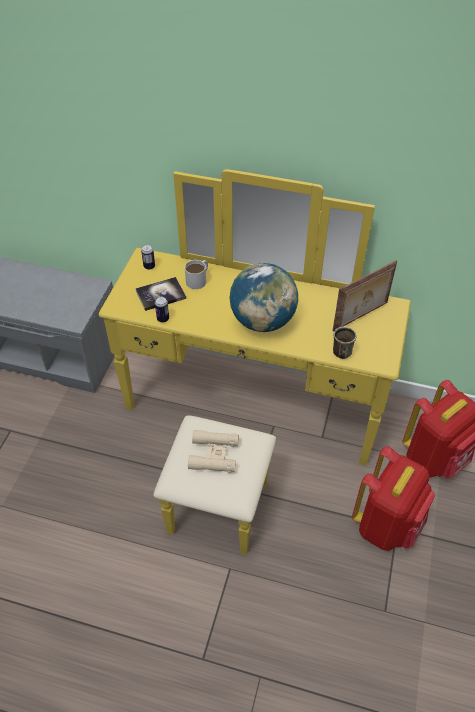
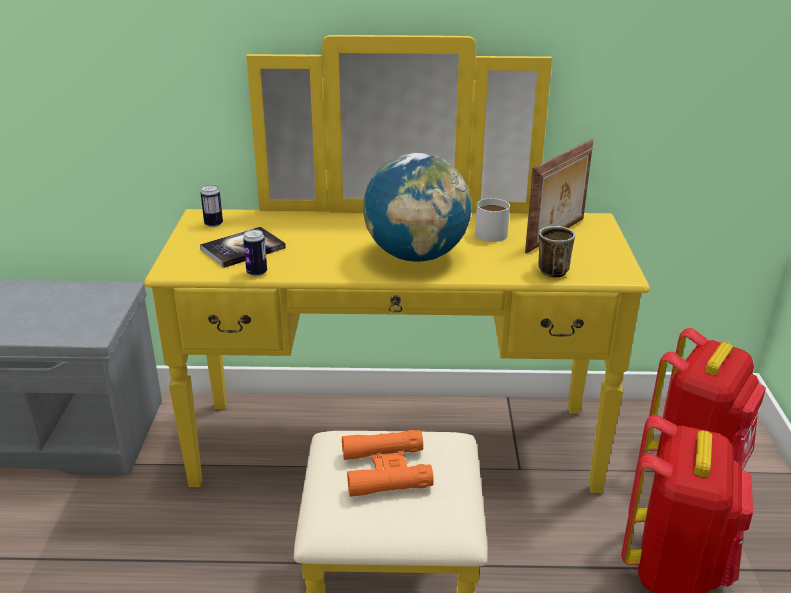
camera: 15 degrees left, 20 degrees down
(198, 279) = (297, 228): white mug -> white mug (493, 231)
(214, 454) = (386, 470): beige binoculars -> orange binoculars

